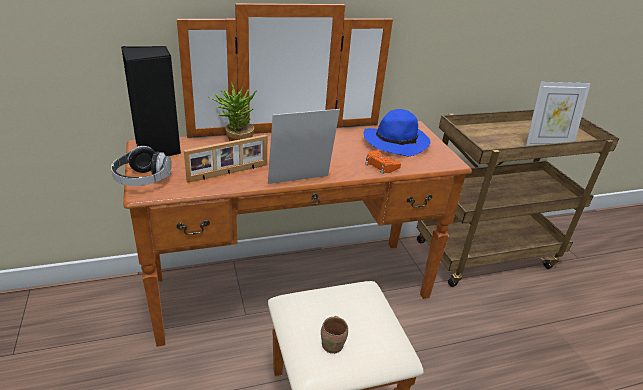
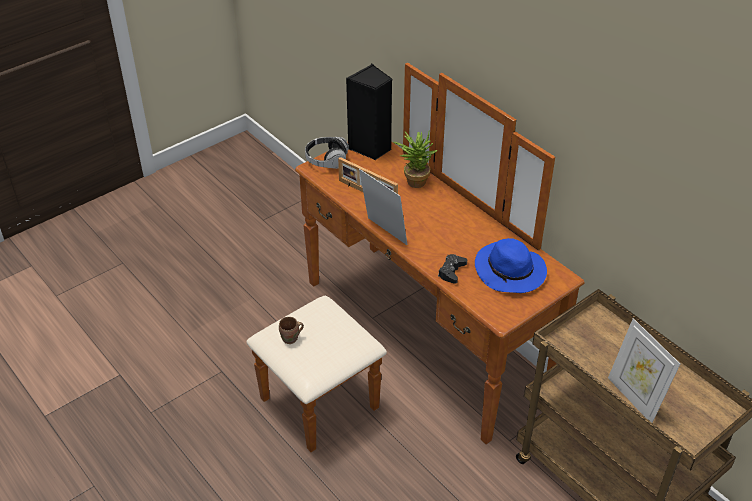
camera: 70 degrees right, 10 degrees up
(381, 165) = (451, 271): orange game controller -> black game controller

